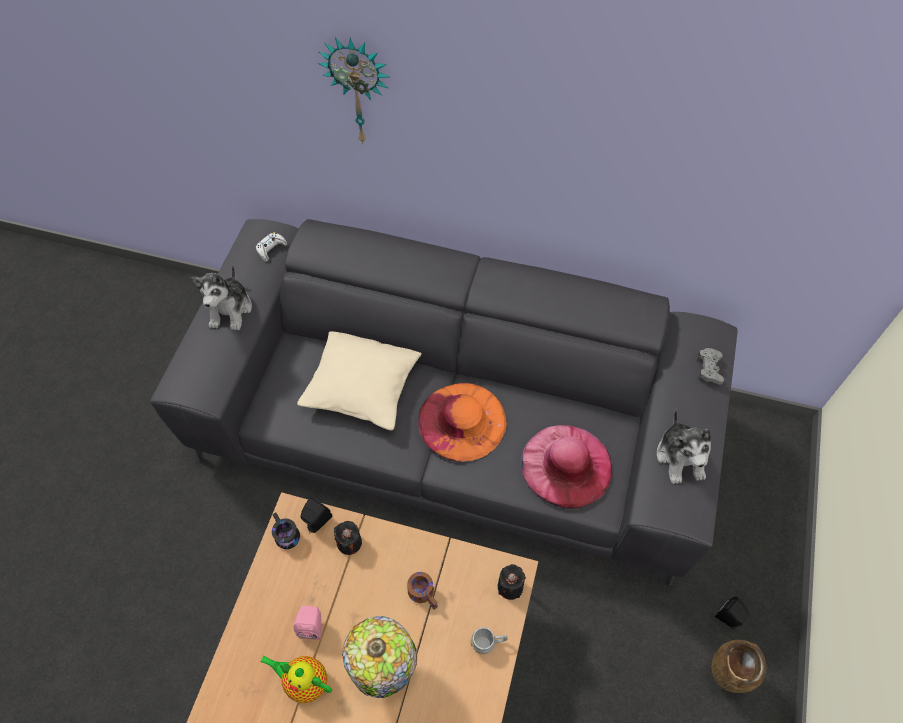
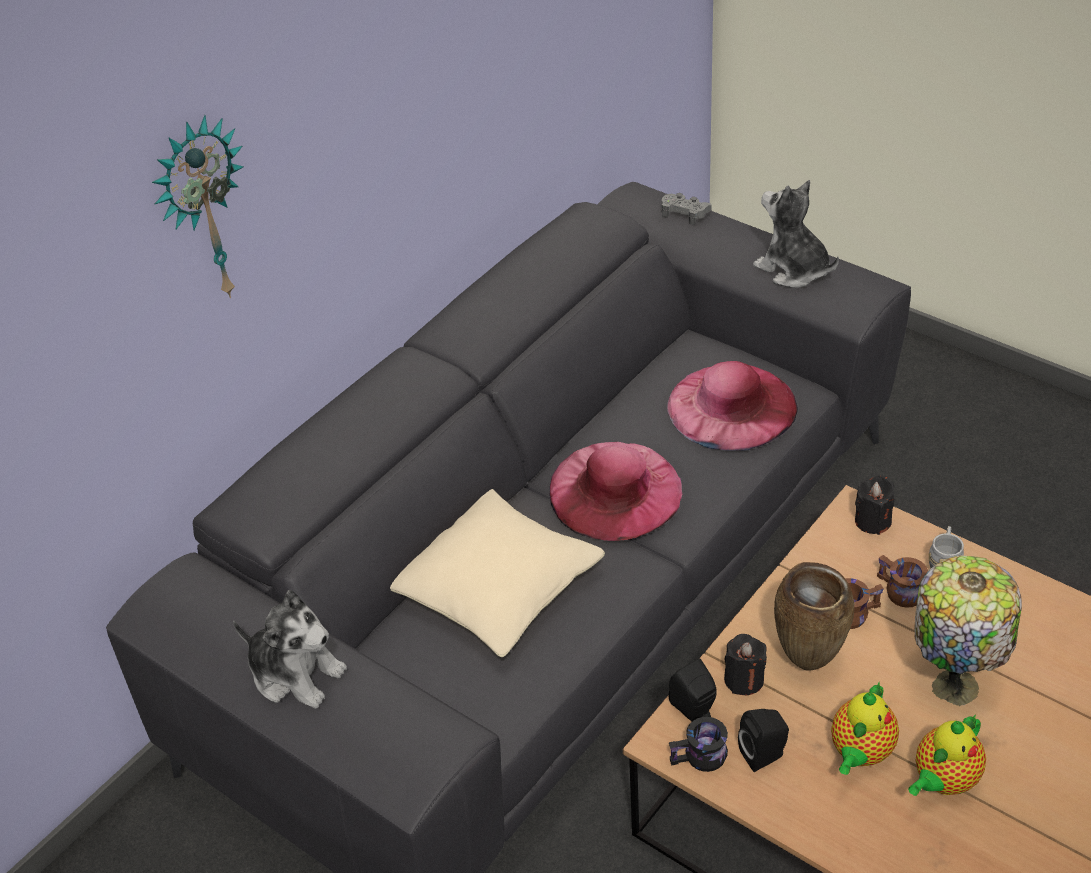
camera: 65 degrees left, 15 degrees down
(271, 249) = (205, 595): white game controller -> none
(312, 625) = (860, 753): pink speaker -> teapot
(451, 618) = (898, 592): none -> brown mug
(462, 421) = (615, 490): orange hat -> pink hat
(681, 457) = (793, 269): plush toy -> plush toy turned 150 degrees counterclockwise
(724, 677) = (1006, 432): brown vase -> brown vase (810, 663)
(729, 619) = (937, 404): black speaker -> black speaker (765, 755)

